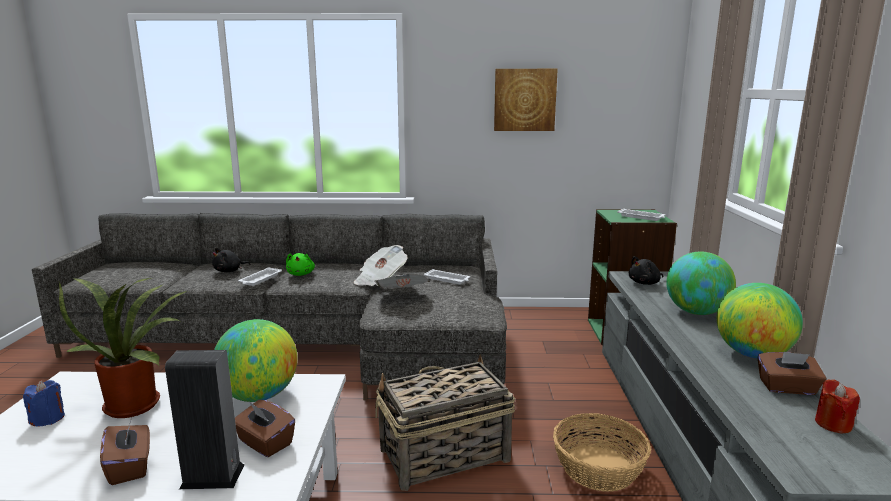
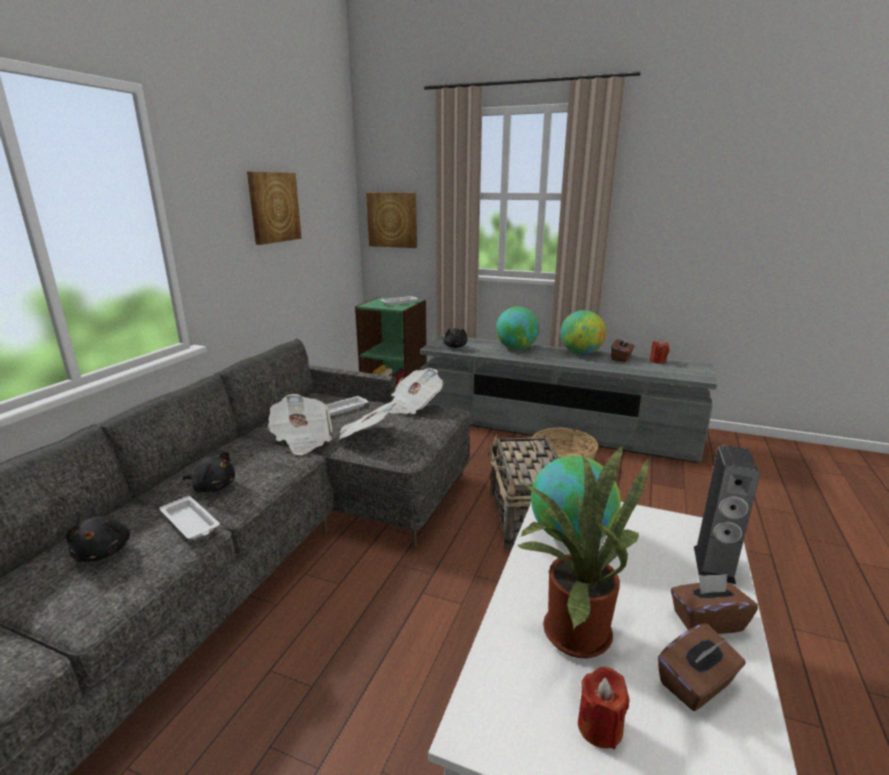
camera: 70 degrees left, 5 degrees up
(48, 419) = (599, 727): blue candle -> red candle
(264, 443) = (659, 534): brown tissue box -> brown tissue box (696, 684)
(301, 274) = (213, 487): green plush toy -> black plush toy
(478, 301) = (413, 406): none -> newspaper
(695, 122) = (392, 220): none -> picture

